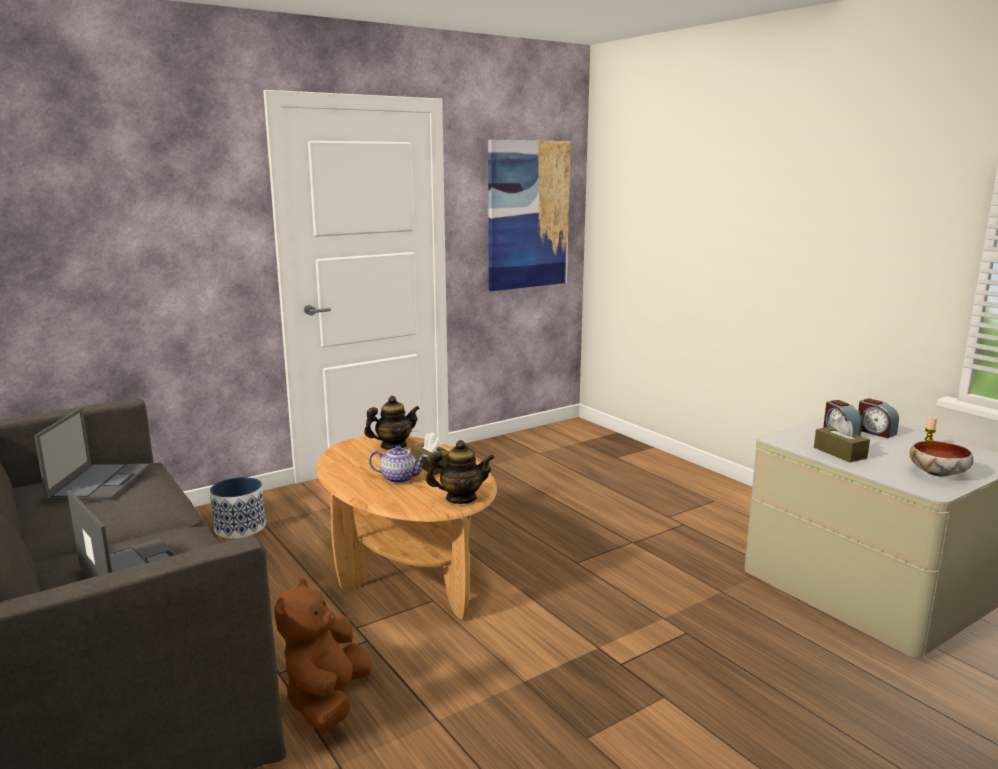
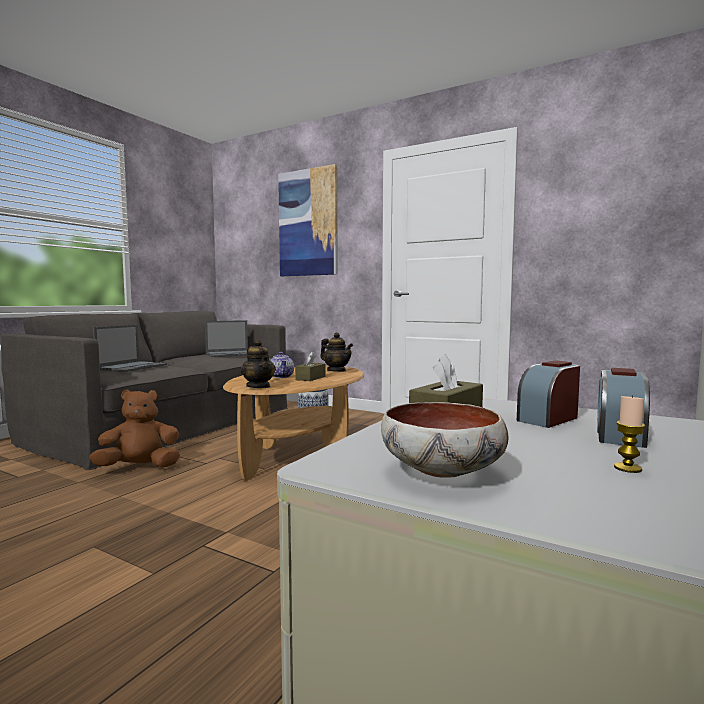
camera: 65 degrees right, 10 degrees down
(527, 215) = (614, 220): picture -> picture (308, 223)

